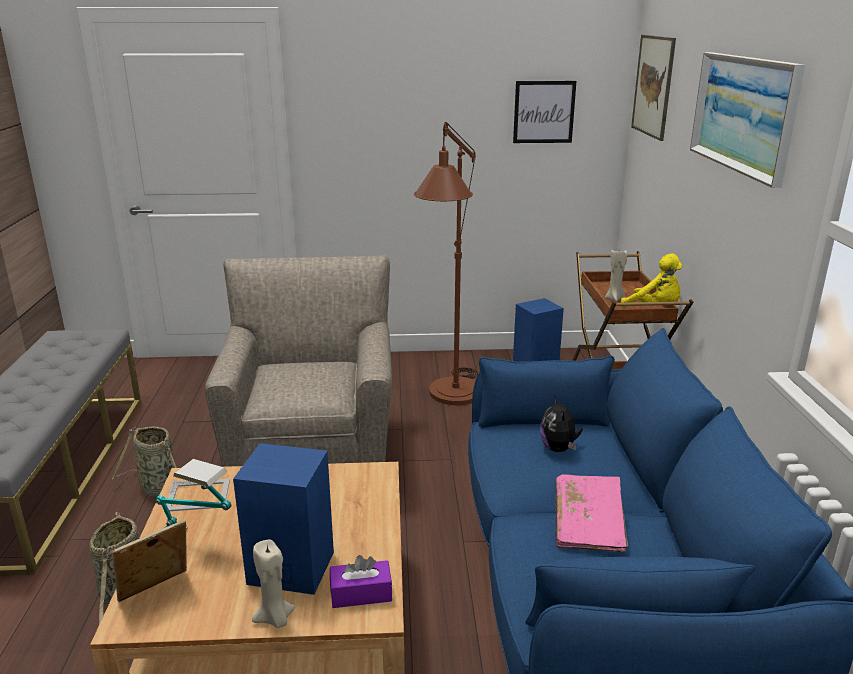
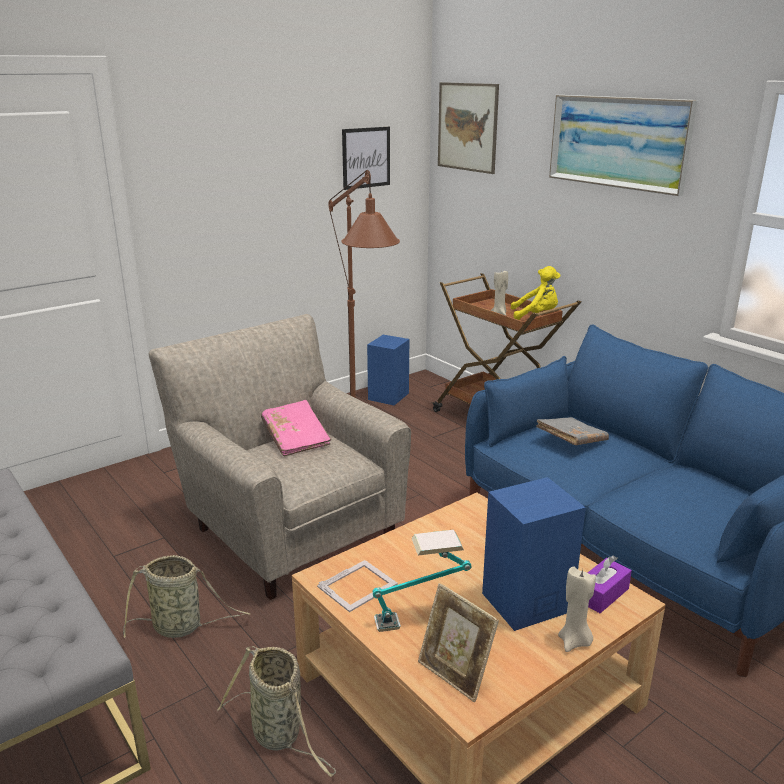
camera: 35 degrees left, 0 degrees up
(157, 592) = (455, 674): picture frame -> picture frame turned 60 degrees counterclockwise
(558, 449) = (571, 441): plush toy -> grey book
(588, 525) = (663, 484): pink book -> pink book (296, 438)

